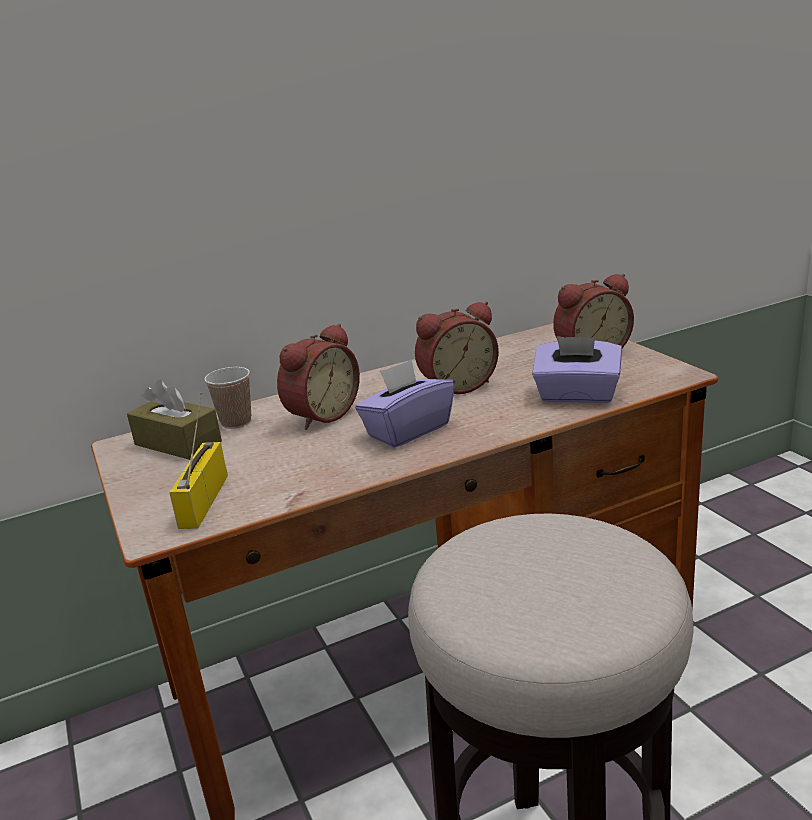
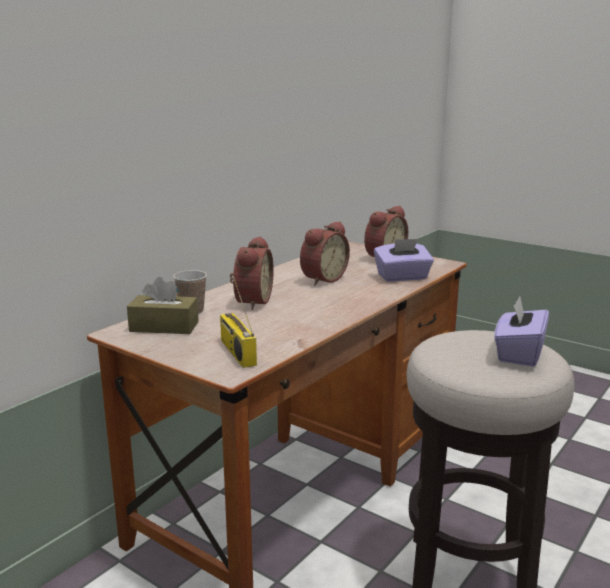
camera: 30 degrees left, 5 degrees down
(407, 430) = (323, 303): purple tissue box -> purple tissue box (518, 354)

